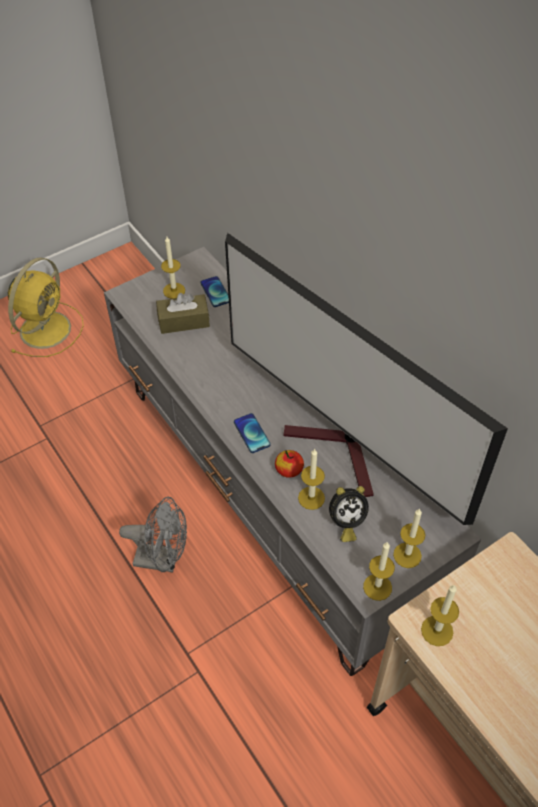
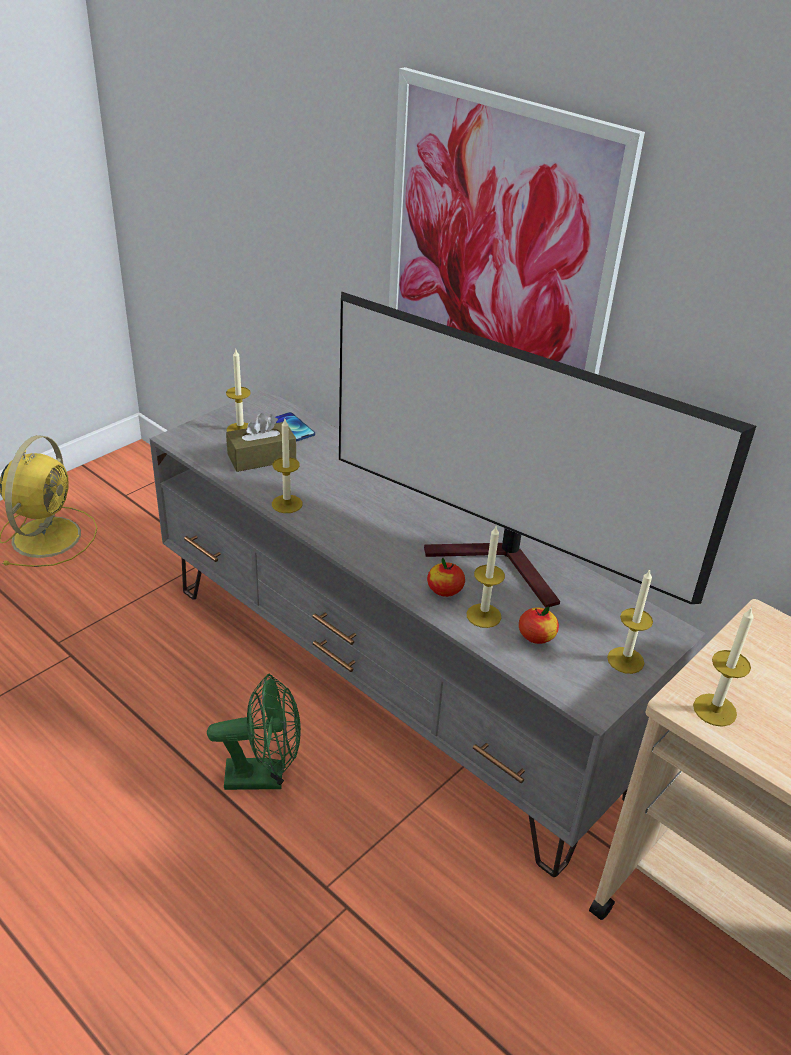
camera: 15 degrees left, 15 degrees down
(163, 559) = (264, 776): grey fan -> green fan
(252, 433) = (385, 558): phone -> none
(345, 522) = (536, 636): alarm clock -> apple
(353, 211) = (499, 242): none -> picture
(377, 587) = (603, 698): candle -> candle (287, 504)

